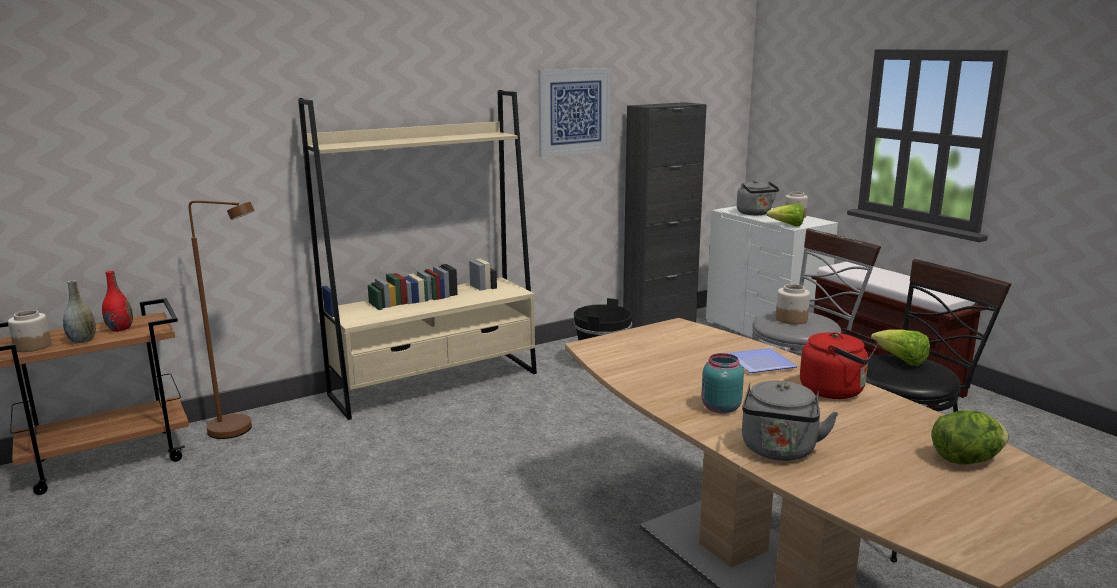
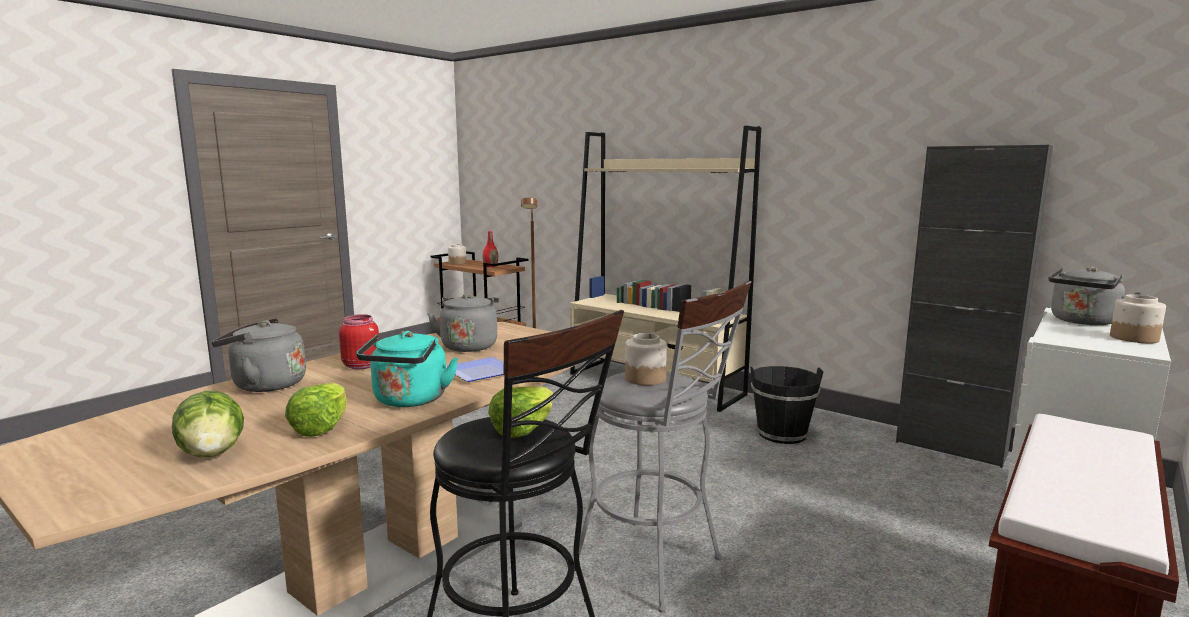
camera: 70 degrees right, 5 degrees down
(82, 341) = (469, 266): grey vase -> none
(574, 112) = (858, 153): picture -> none
(665, 362) = (469, 346): none -> grey kettle
(719, 408) = (361, 365): turquoise jar -> red jar
(787, 225) = (1048, 337): lettuce -> lettuce (322, 427)
(836, 391) = (409, 401): red kettle -> turquoise kettle

